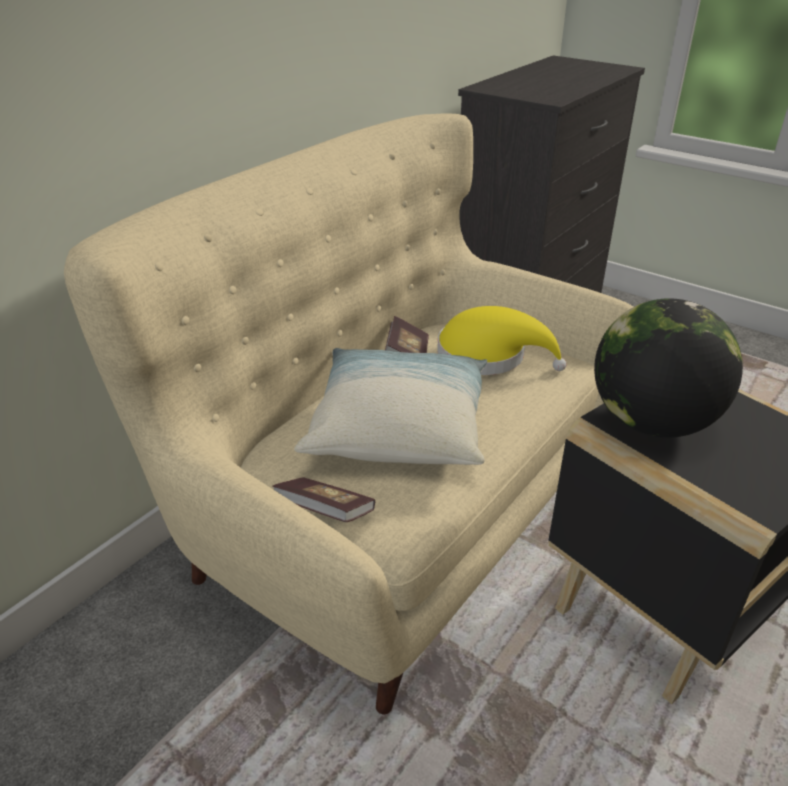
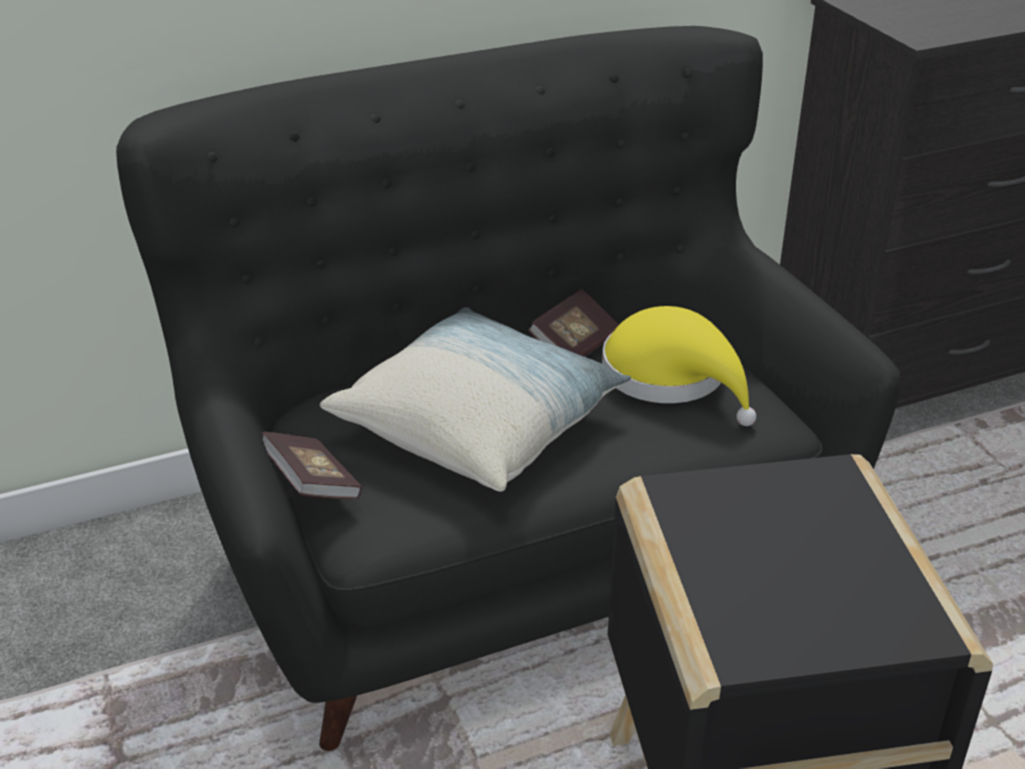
camera: 30 degrees right, 0 degrees up
(395, 511) = (513, 547): beige sofa -> black sofa
(652, 423) = (721, 514): globe -> none

